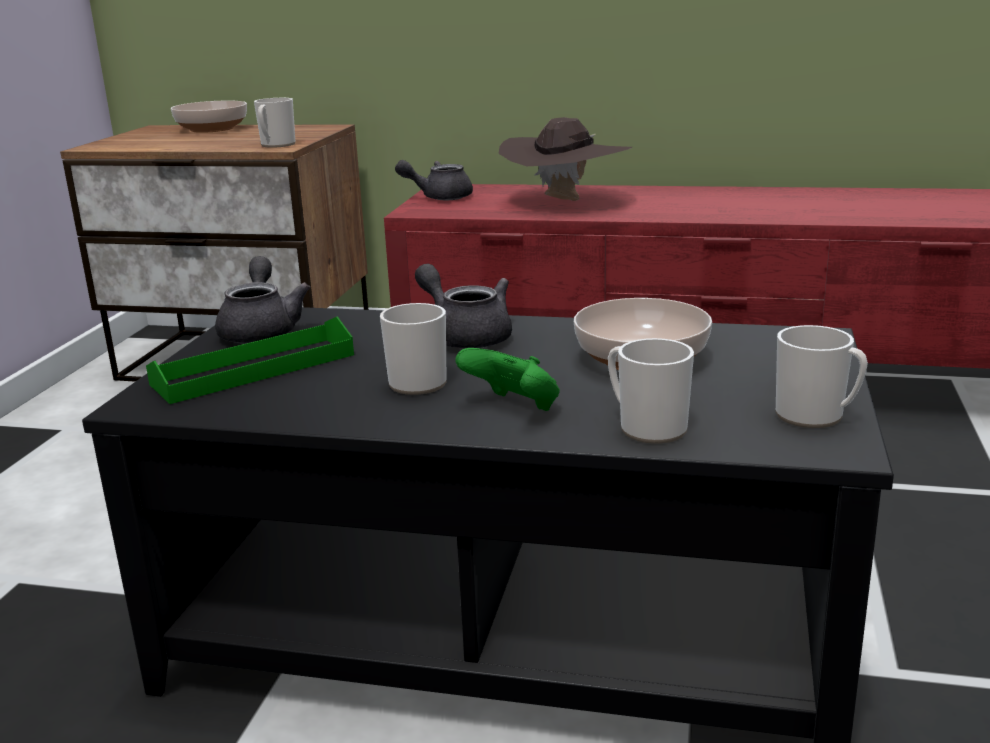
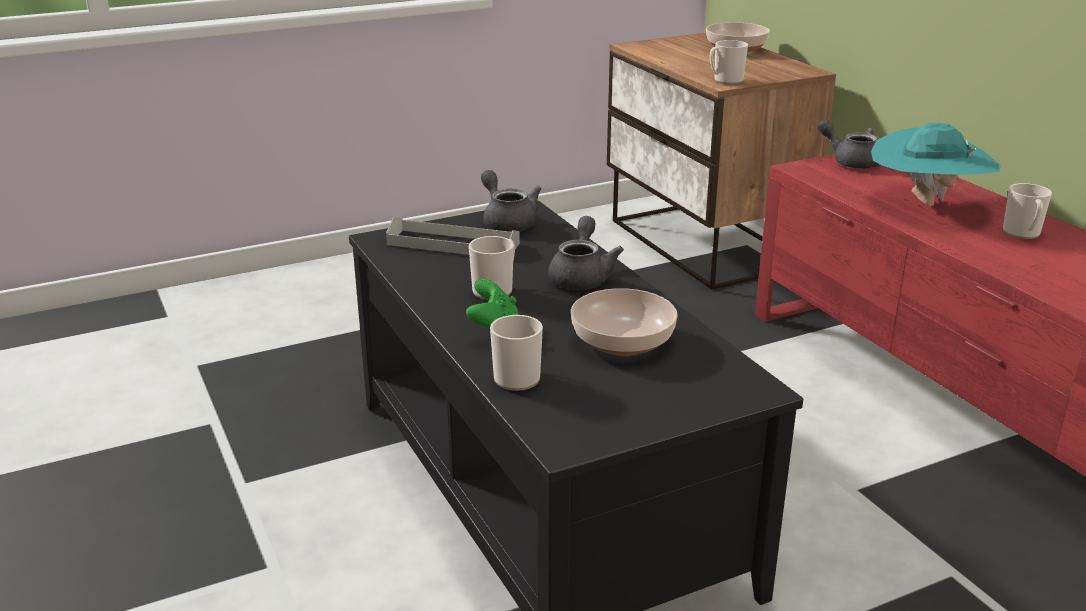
camera: 50 degrees right, 5 degrees up
(254, 369) = (453, 244): green tray -> grey tray
(261, 330) = (507, 221): grey teapot -> grey teapot turned 75 degrees counterclockwise
(565, 203) = (926, 205): brown hat -> turquoise hat
(816, 416) = (605, 425): mug -> mug (1022, 234)

